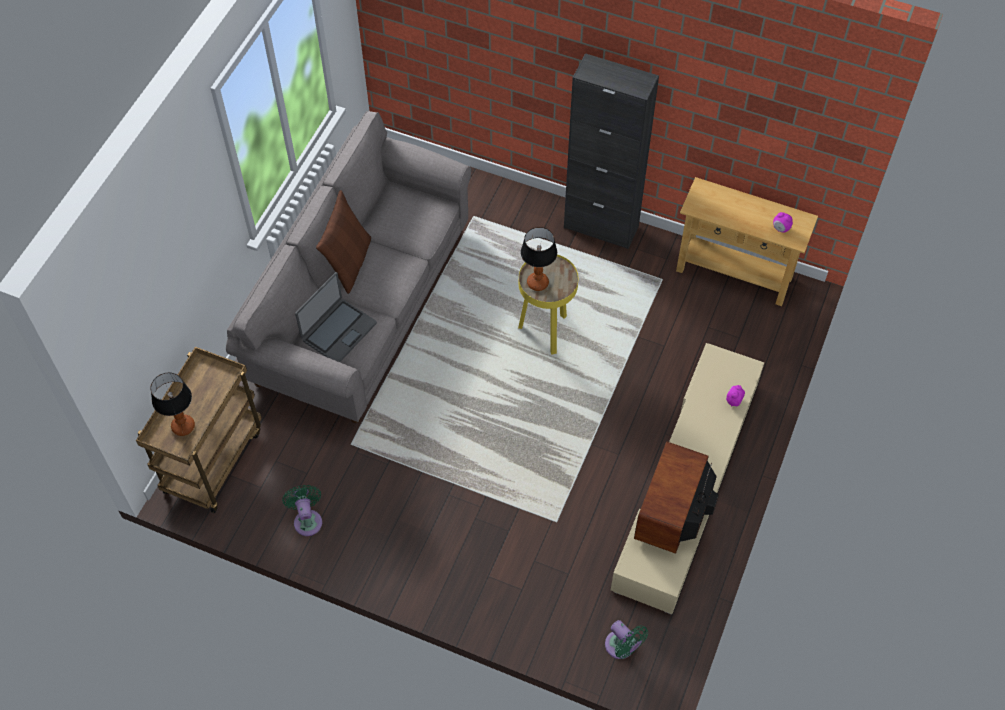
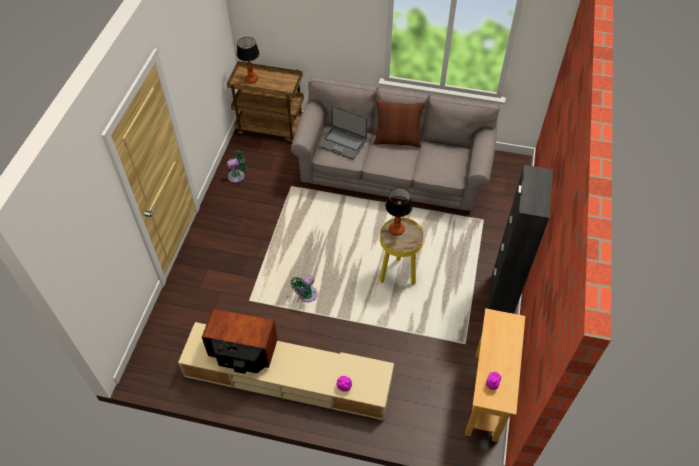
camera: 80 degrees right, 5 degrees down
(622, 647) = (160, 349): green fan -> green fan (306, 296)

